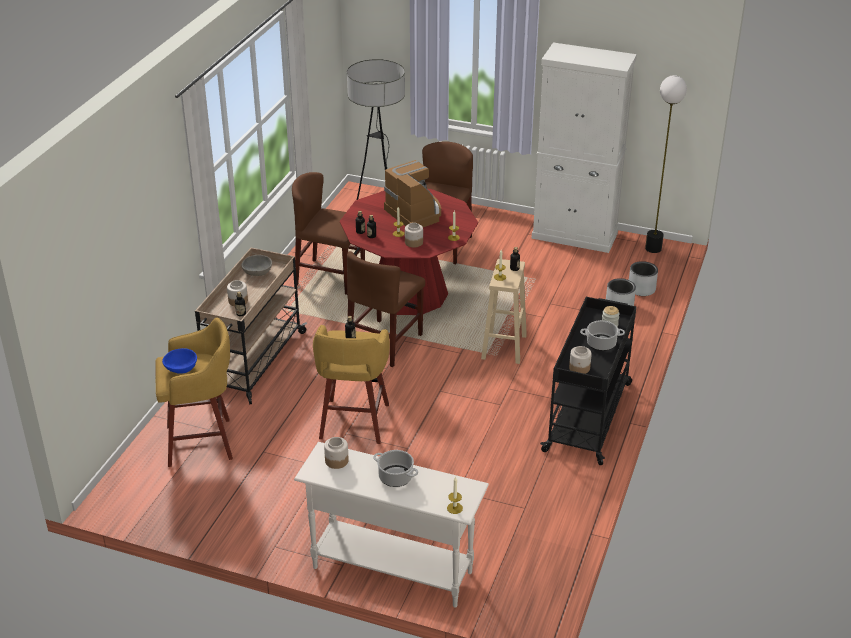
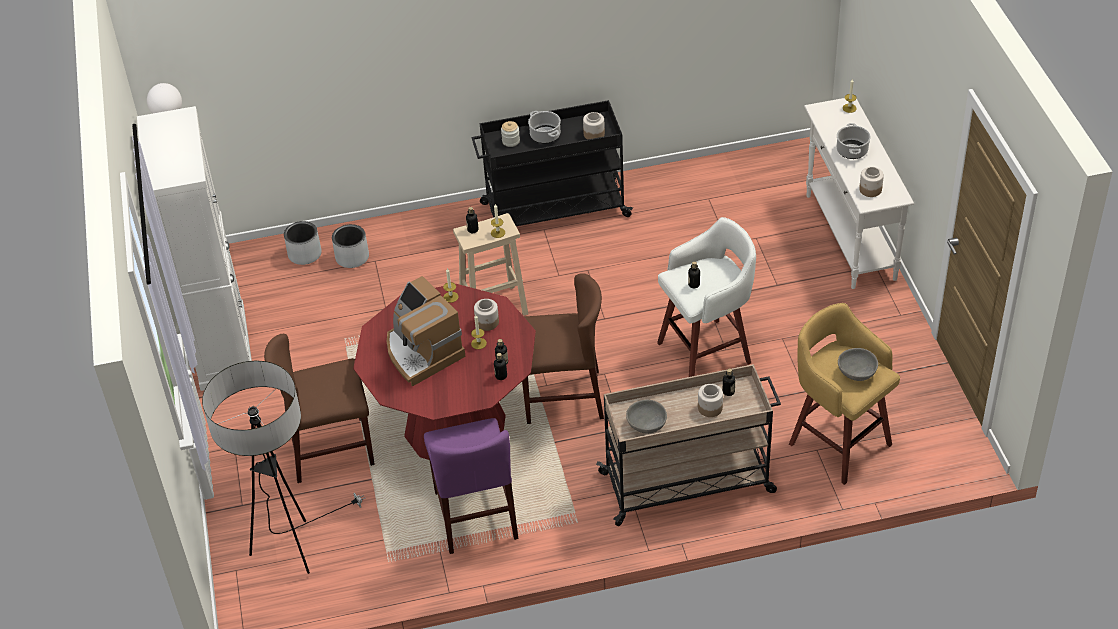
camera: 120 degrees left, 10 degrees up
(180, 369) = (857, 373): blue bowl -> grey bowl
(330, 277) = (475, 515): brown chair -> purple chair
(353, 423) = (707, 352): yellow stool -> white stool
(415, 213) = (422, 352): coffee machine -> coffee machine turned 60 degrees counterclockwise

